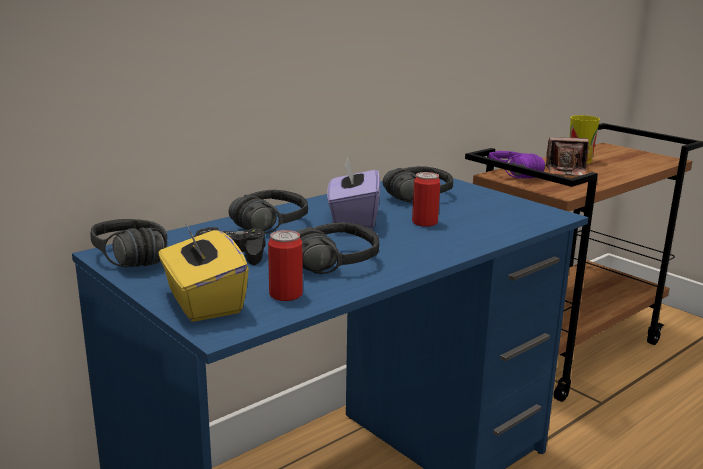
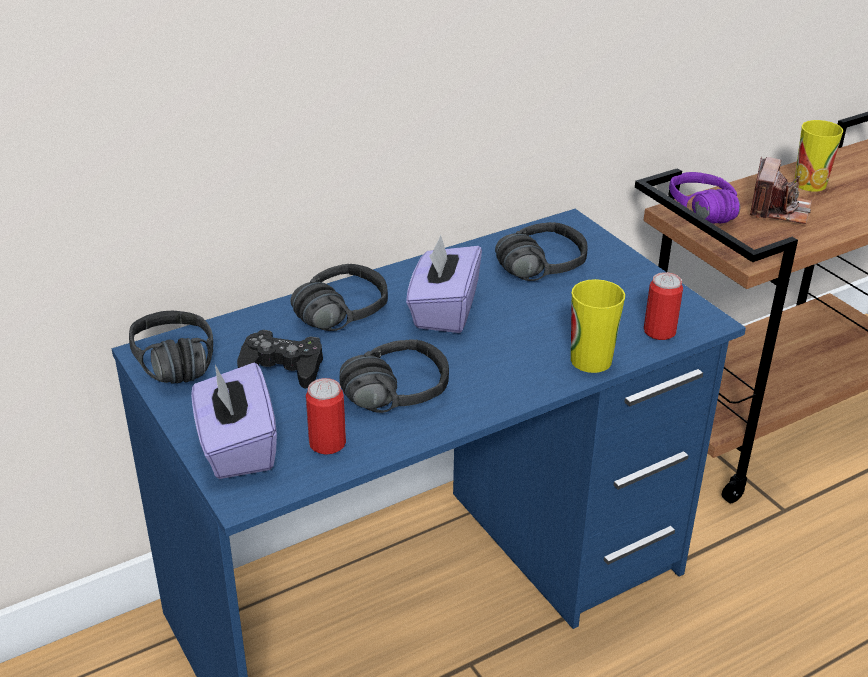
camera: 10 degrees right, 15 degrees up
(203, 302) = (236, 447): yellow tissue box -> purple tissue box
(424, 222) = (530, 323): can -> can (659, 332)
(483, 238) = (591, 360): none -> cup
(566, 172) = (778, 209): camera -> camera turned 90 degrees counterclockwise

